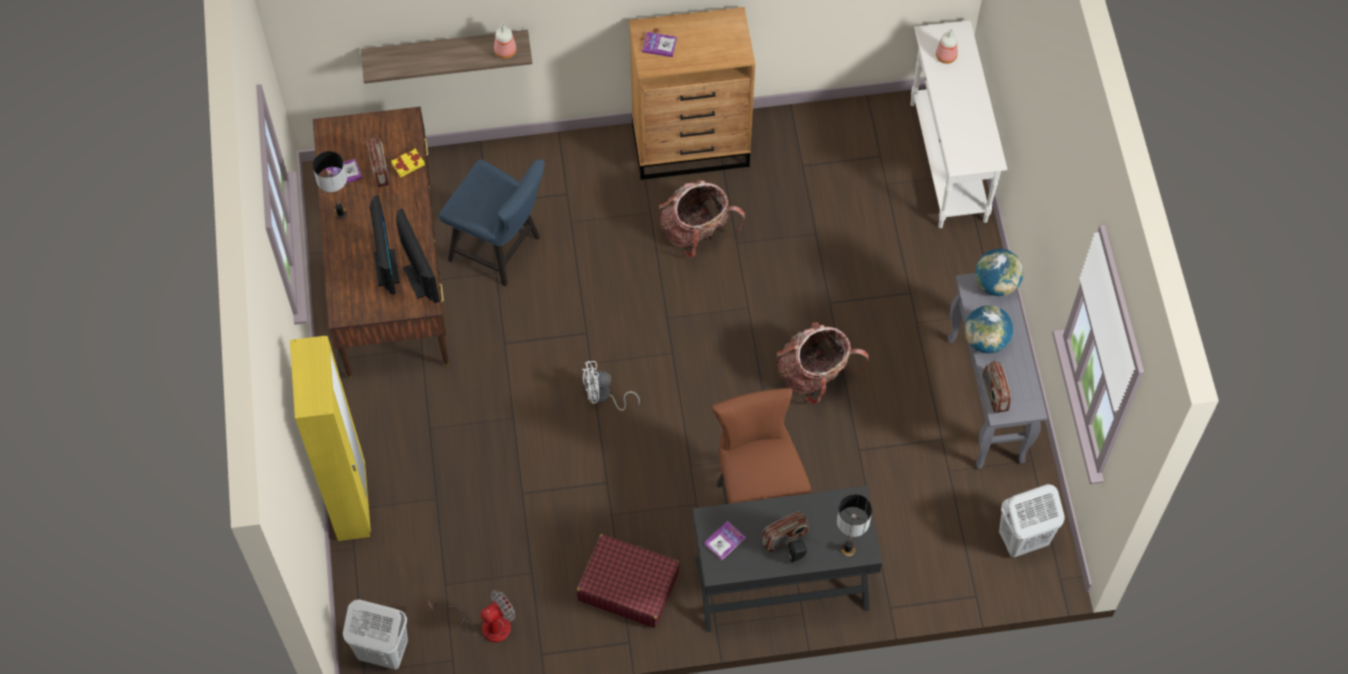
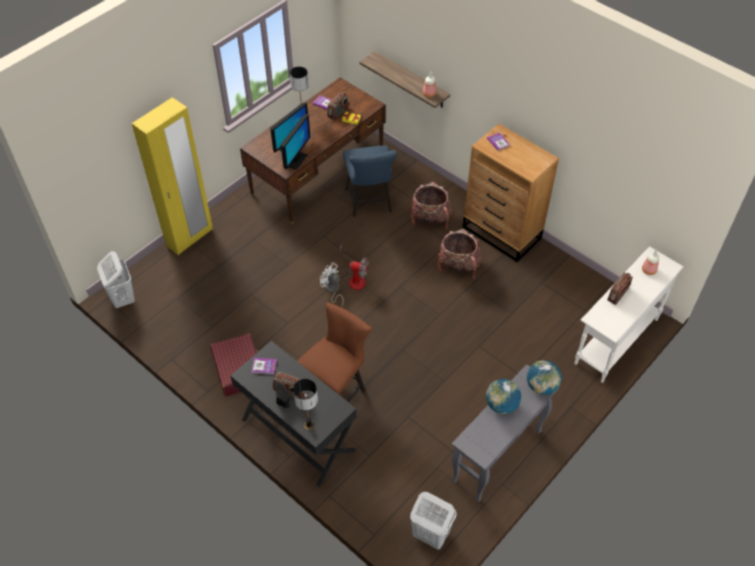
camera: 50 degrees right, 10 degrees down
(485, 625) = (168, 327): fan -> fan (354, 278)
(815, 375) = (431, 368): backpack -> backpack (430, 219)
(994, 394) = (473, 432): radio -> radio (617, 294)

